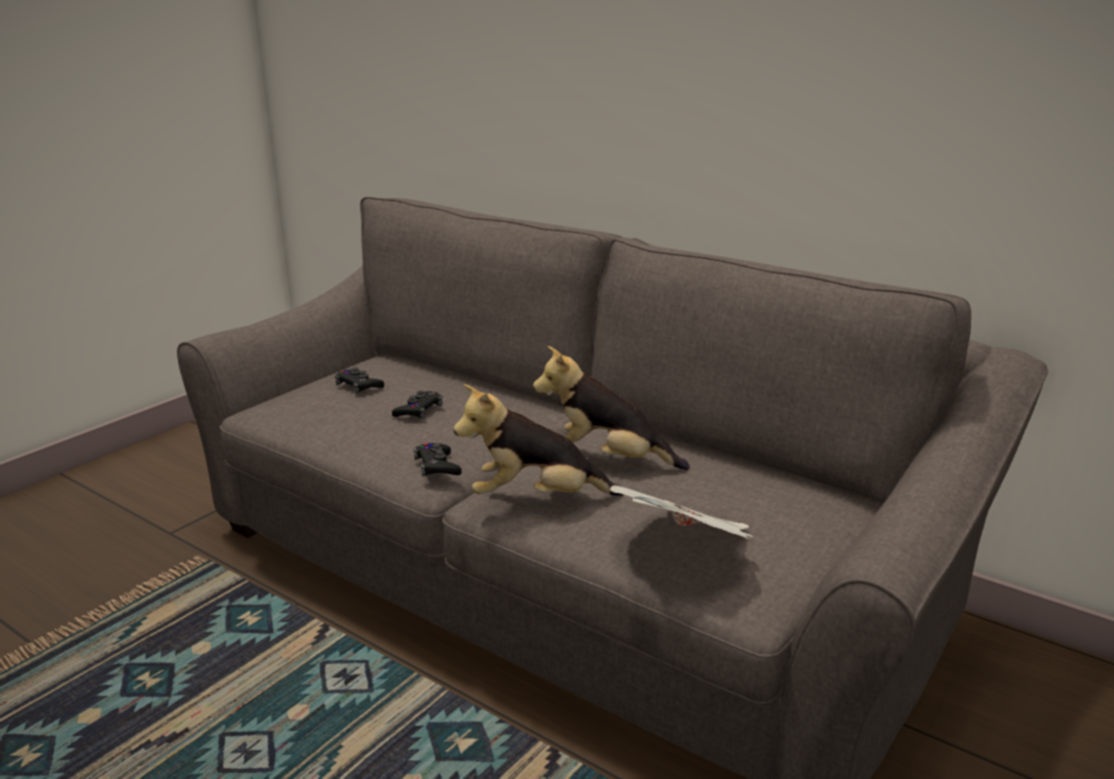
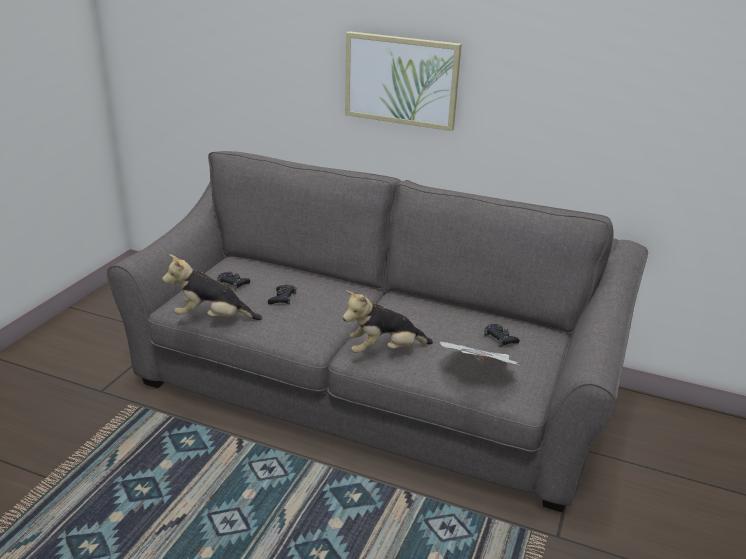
camera: 15 degrees left, 5 degrees up
(437, 466) = (315, 336): black game controller -> black game controller (500, 338)
(607, 460) = (412, 321): plush toy -> plush toy (212, 318)
(637, 82) = (401, 80): none -> picture

